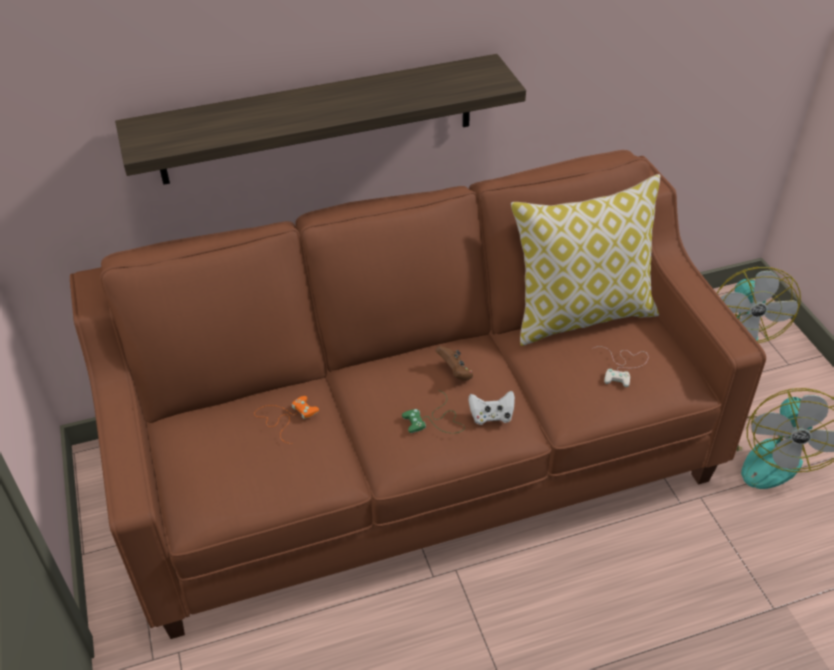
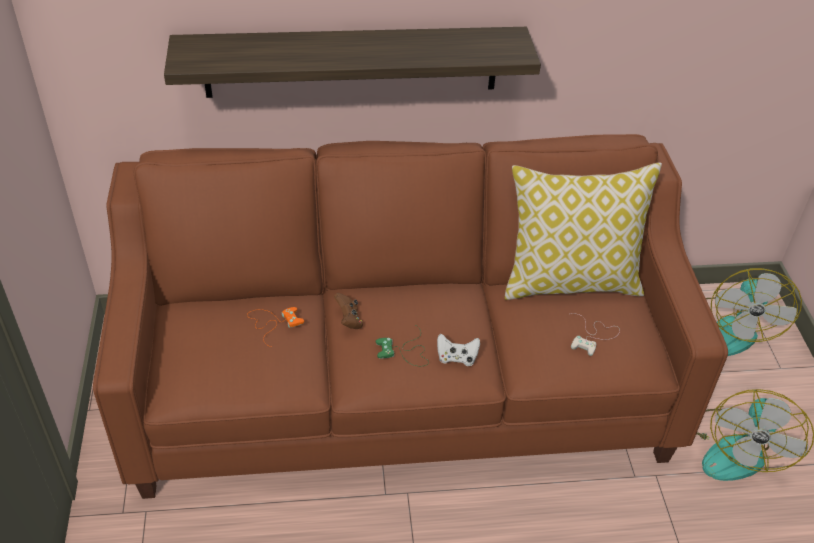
camera: 10 degrees right, 0 degrees up
(455, 372) = (436, 312): brown game controller -> brown game controller (349, 320)

